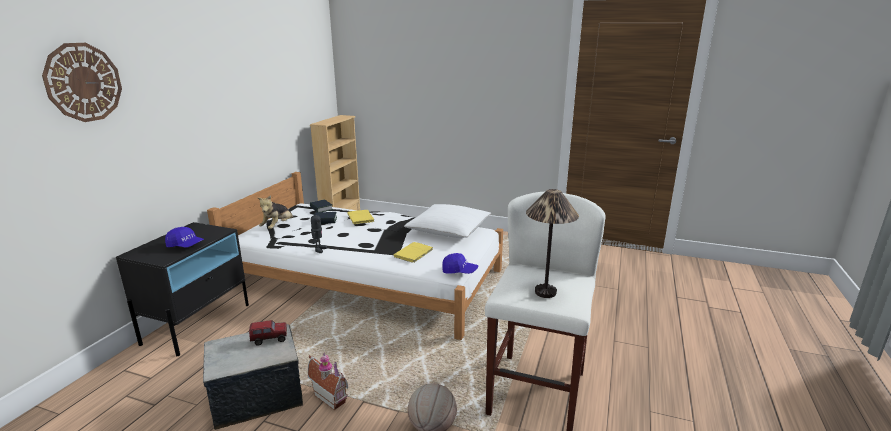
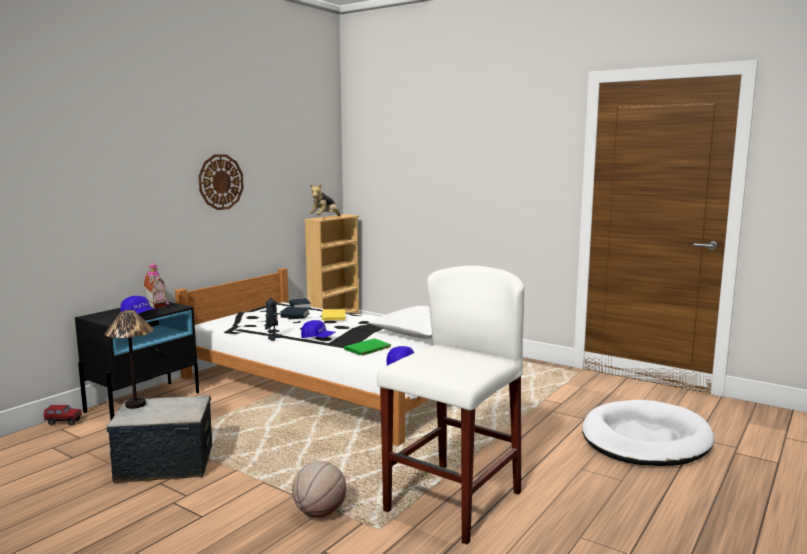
camera: 15 degrees right, 10 degrees down
(83, 82) = (70, 152): wall clock -> wall clock (220, 182)
(269, 339) = (184, 404): toy truck -> toy truck (63, 422)
(277, 226) = (246, 317): plush toy -> plush toy (325, 218)
(332, 397) = (235, 474): toy house -> toy house (159, 305)
(361, 245) = (318, 338): none -> blue cap
(412, 254) = (366, 349): yellow book -> green book
(546, 292) = (444, 366): table lamp -> table lamp (136, 405)
(642, 303) = (645, 439): none -> white dog bed

